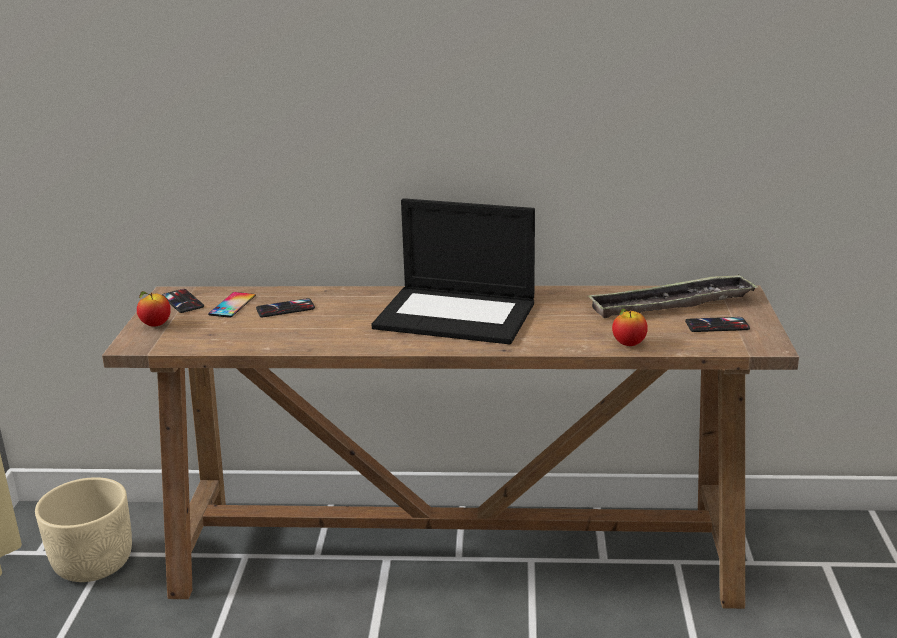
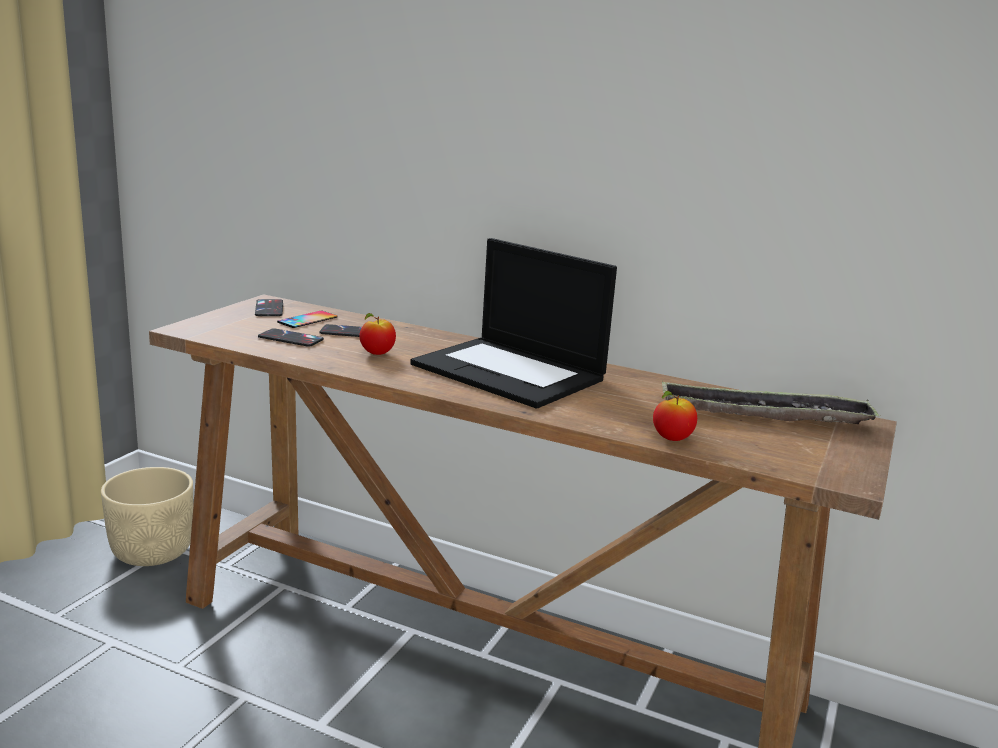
camera: 20 degrees right, 5 degrees down
(156, 325) = (223, 319): apple -> apple (377, 354)
(717, 325) = (801, 446): phone -> phone (290, 338)

